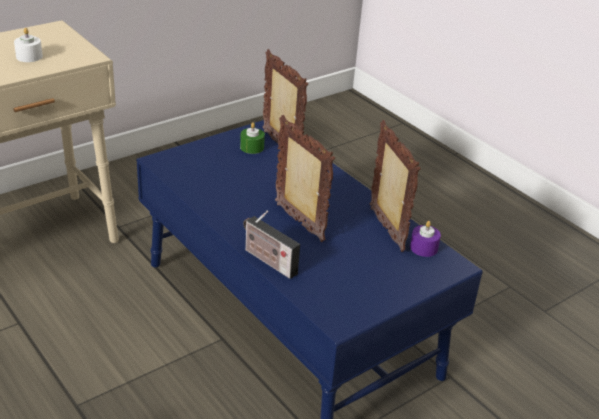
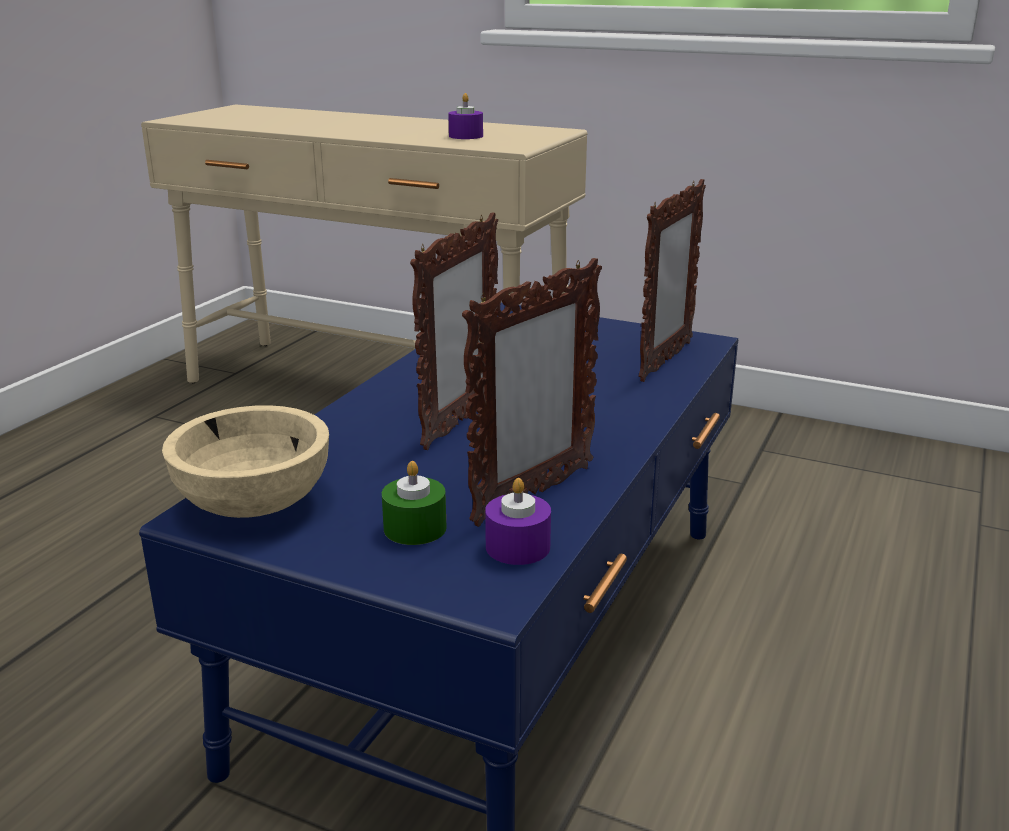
camera: 65 degrees right, 10 degrees down
(29, 56) = (466, 136): white candle -> purple candle
(252, 147) = (627, 346): green candle -> green candle (415, 528)
(267, 261) = (328, 424): radio -> none
(338, 303) = (256, 503): none -> beige bowl

